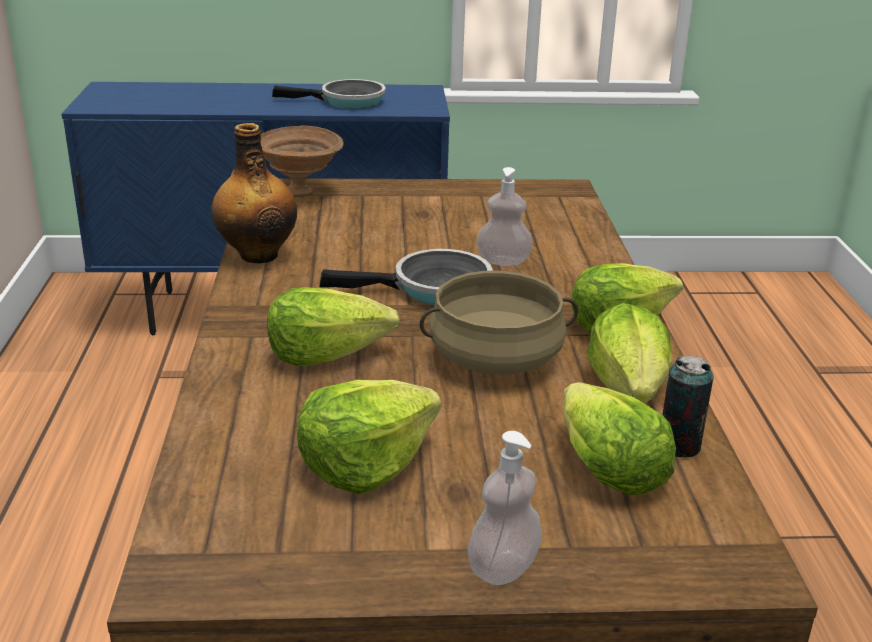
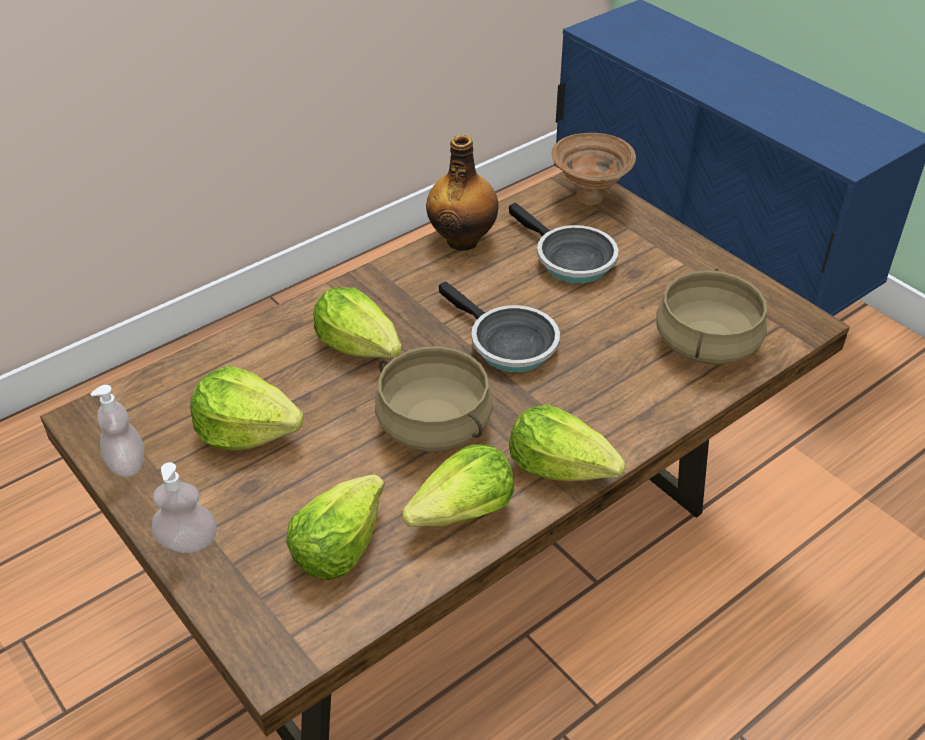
camera: 55 degrees right, 15 degrees up
(347, 102) = (795, 117): frying pan -> frying pan (569, 260)
(503, 261) = (599, 356): soap dispenser -> soap dispenser (127, 464)
(543, 223) = (705, 343): none -> beige cooking pot
(679, 446) = (402, 572): can -> none

